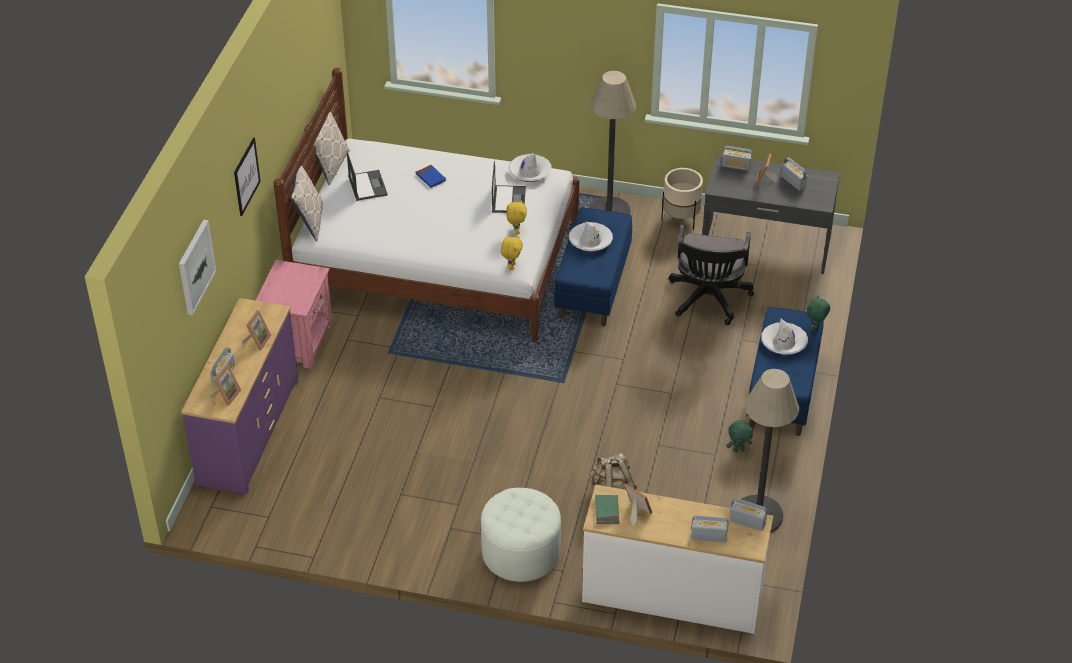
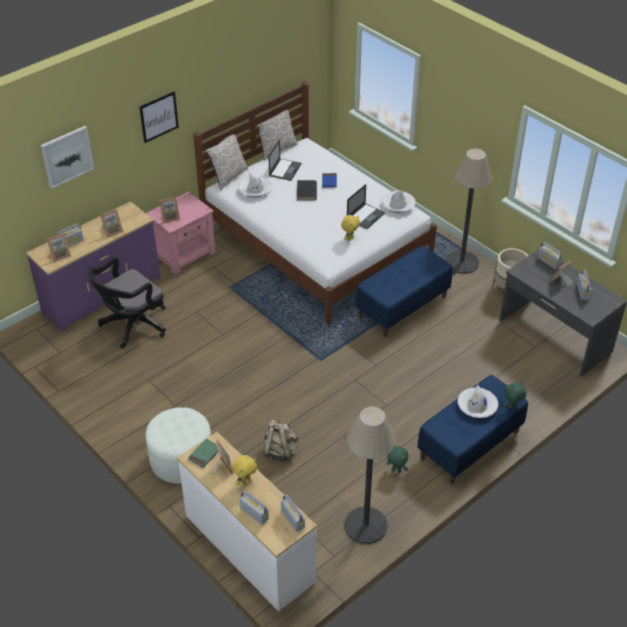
camera: 35 degrees right, 0 degrees up
(288, 298) = (170, 217): none -> picture frame
(418, 200) = (306, 192): none -> black book
(511, 266) = (324, 260): yellow plush toy -> yellow plush toy (245, 482)
(590, 241) = (406, 270): white hat -> white hat (255, 190)
(708, 300) = (475, 354): black office chair -> black office chair (132, 326)

